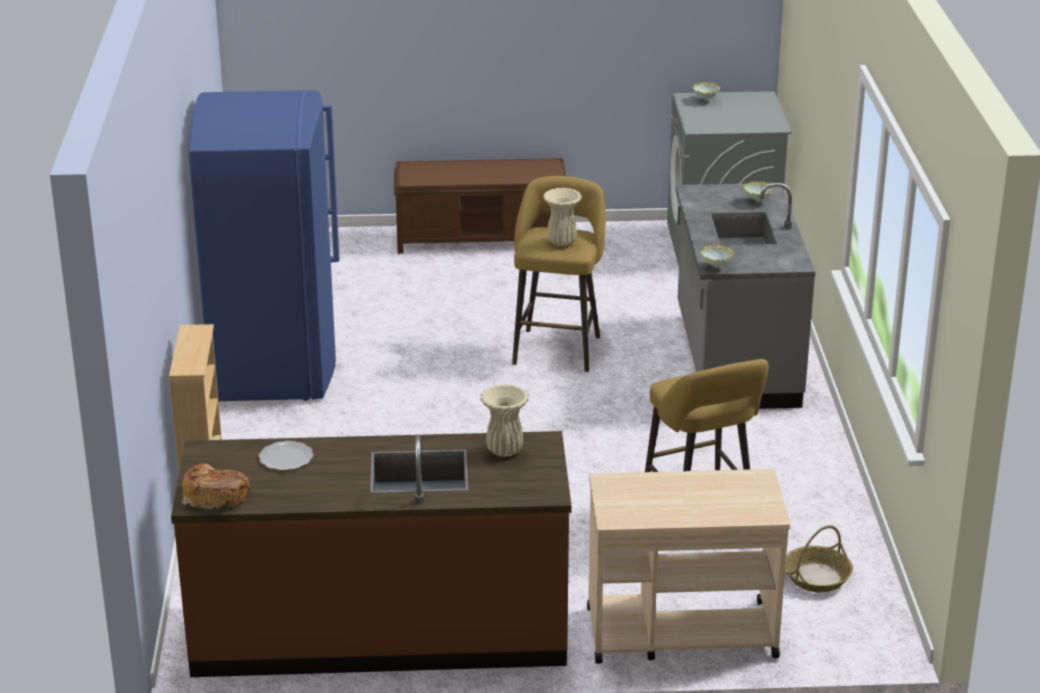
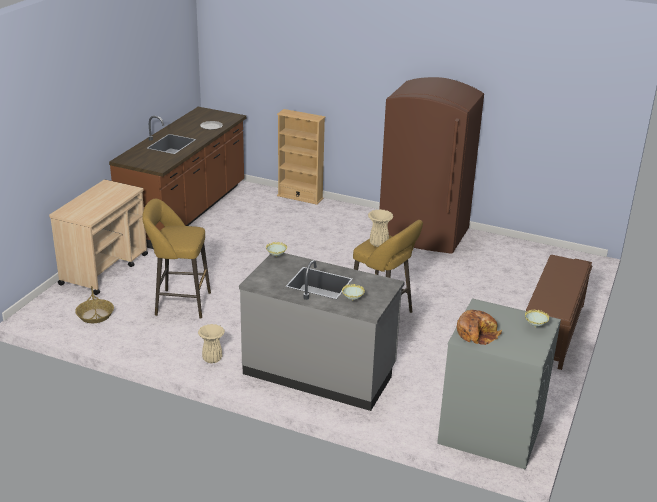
camera: 115 degrees right, 0 degrees up
(215, 495) = (201, 113): bread -> bread (477, 333)
(274, 366) = (423, 235): blue fridge -> brown fridge
(505, 451) = (163, 160): beige vase -> beige vase (212, 359)

